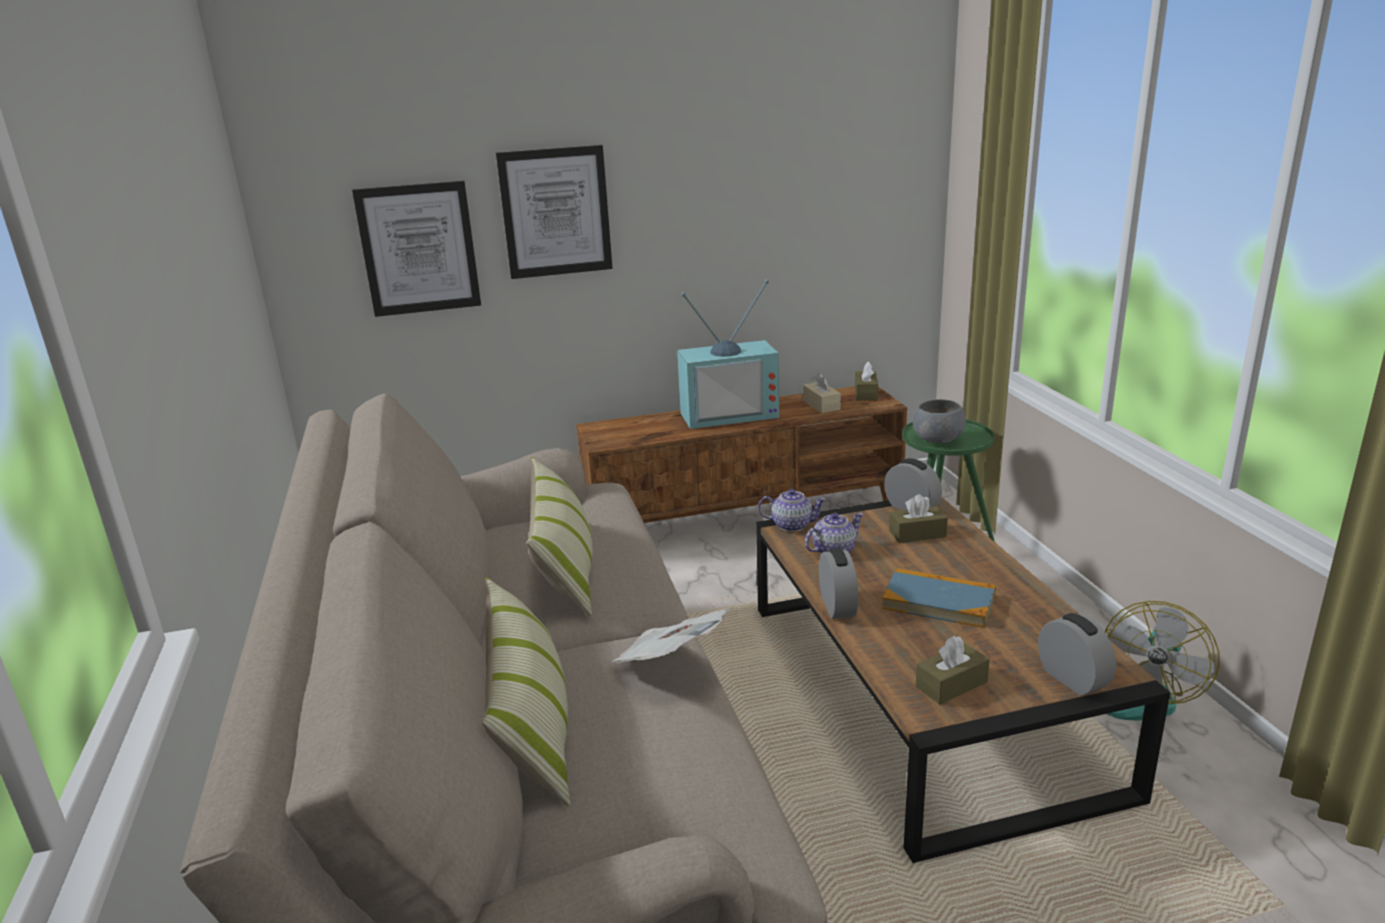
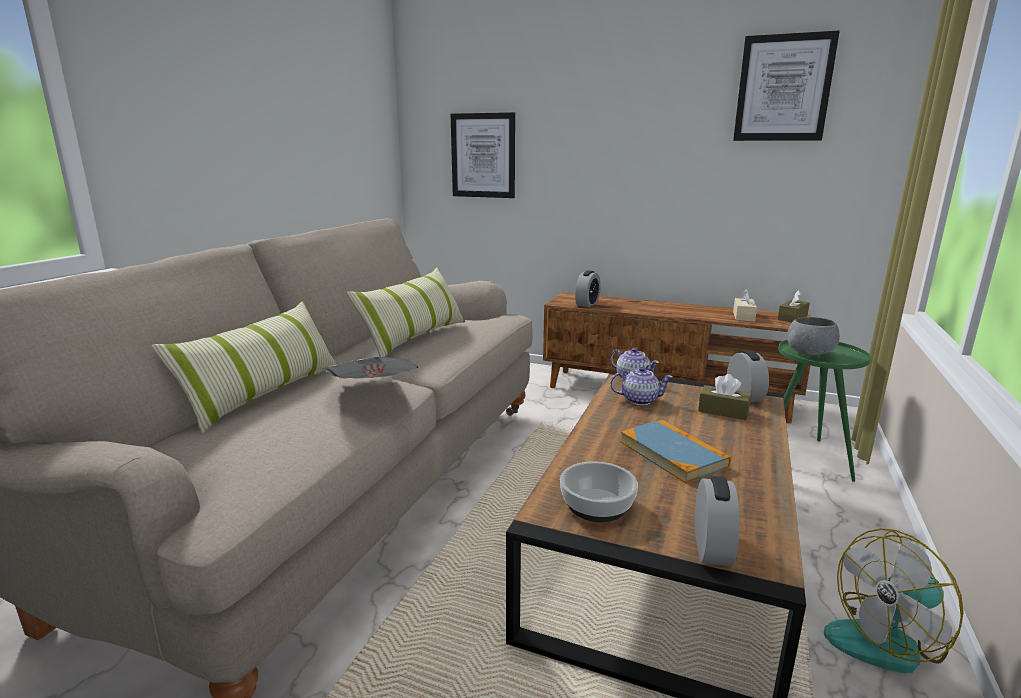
camera: 35 degrees right, 5 degrees down
(555, 212) = (570, 139): picture -> picture (783, 88)
(729, 413) = (666, 307): television -> none
(837, 606) = (589, 429): alarm clock -> alarm clock (587, 304)
(951, 684) = (596, 505): brown tissue box -> bowl

